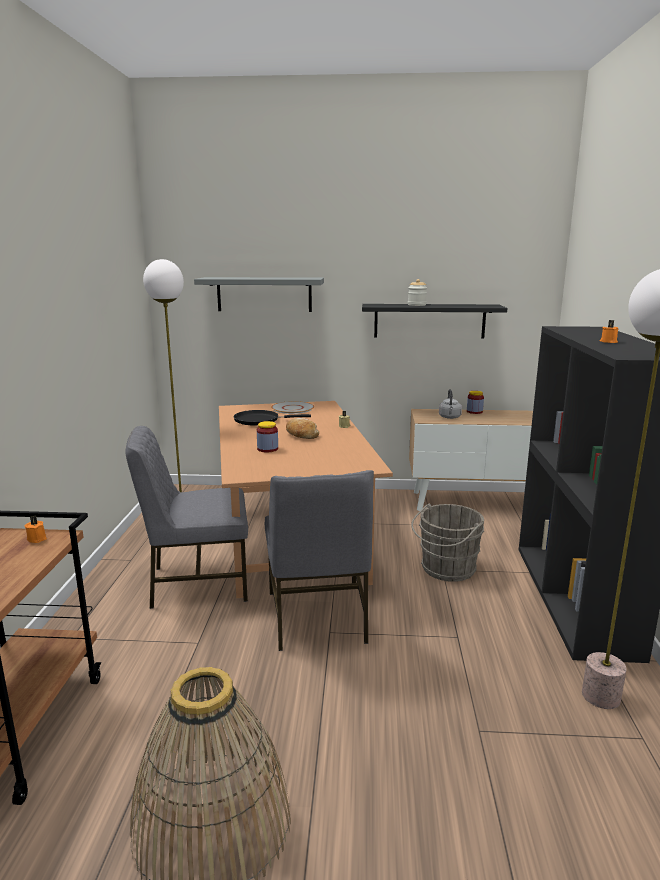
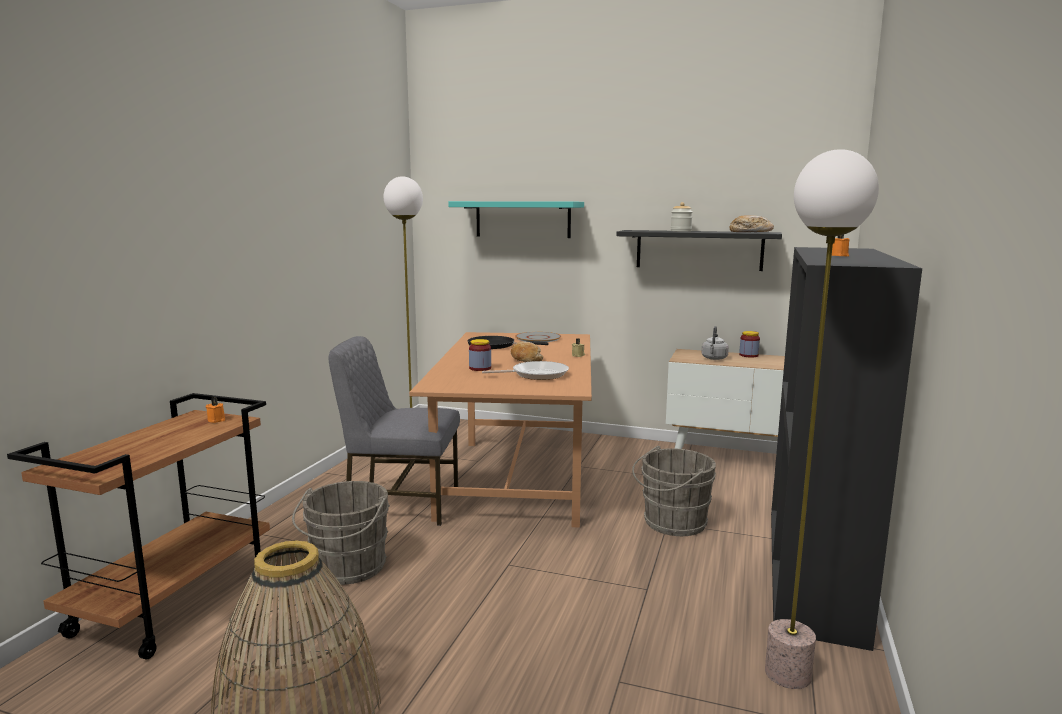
camera: 15 degrees right, 5 degrees down
(181, 662) = (347, 569): none -> grey bucket
(264, 294) = (522, 219): grey shelf -> turquoise shelf
(317, 617) = (503, 549): grey chair -> none
(325, 452) = (536, 375): none -> frying pan
(476, 305) = (750, 232): none -> bread

